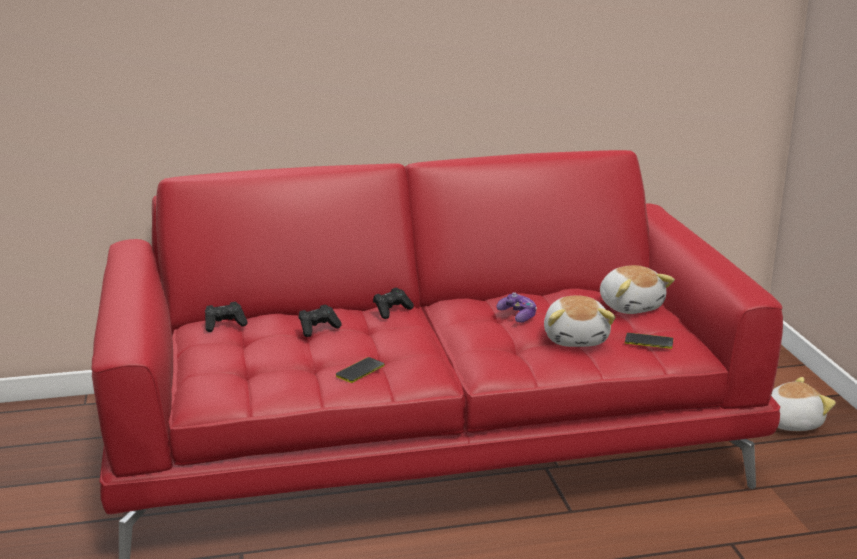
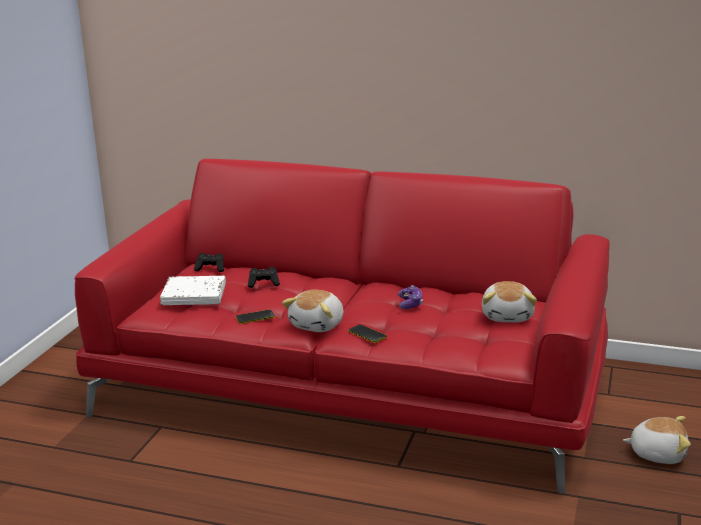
camera: 30 degrees right, 0 degrees up
(248, 362) = (194, 295): none -> white book
(392, 311) = (327, 282): black game controller -> none
(576, 339) = (433, 330): plush toy -> plush toy (318, 325)
(649, 341) = (484, 345): phone -> phone (367, 334)

